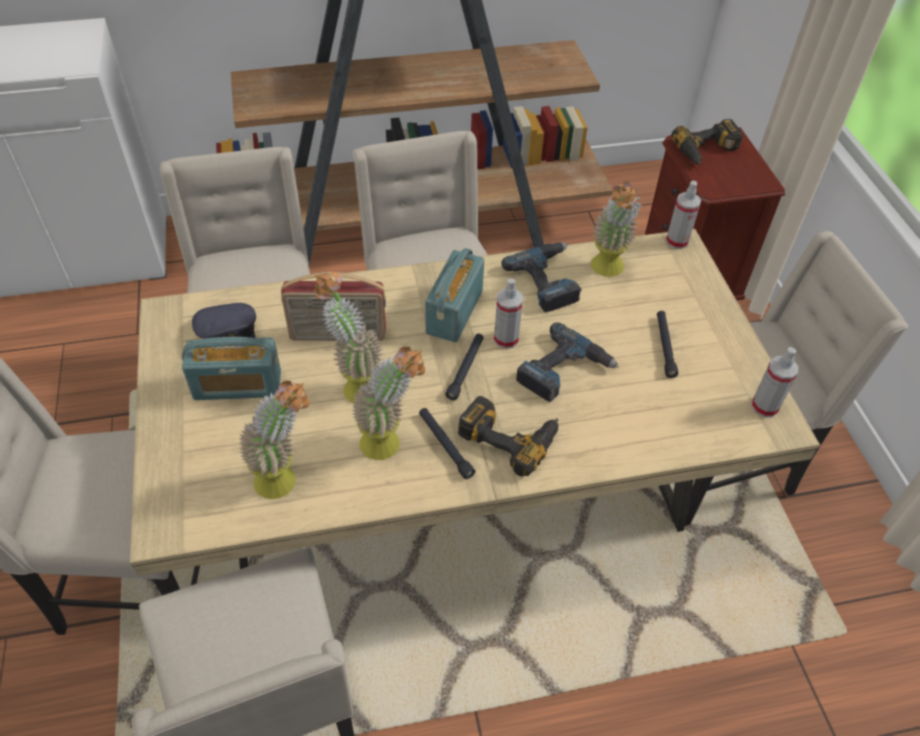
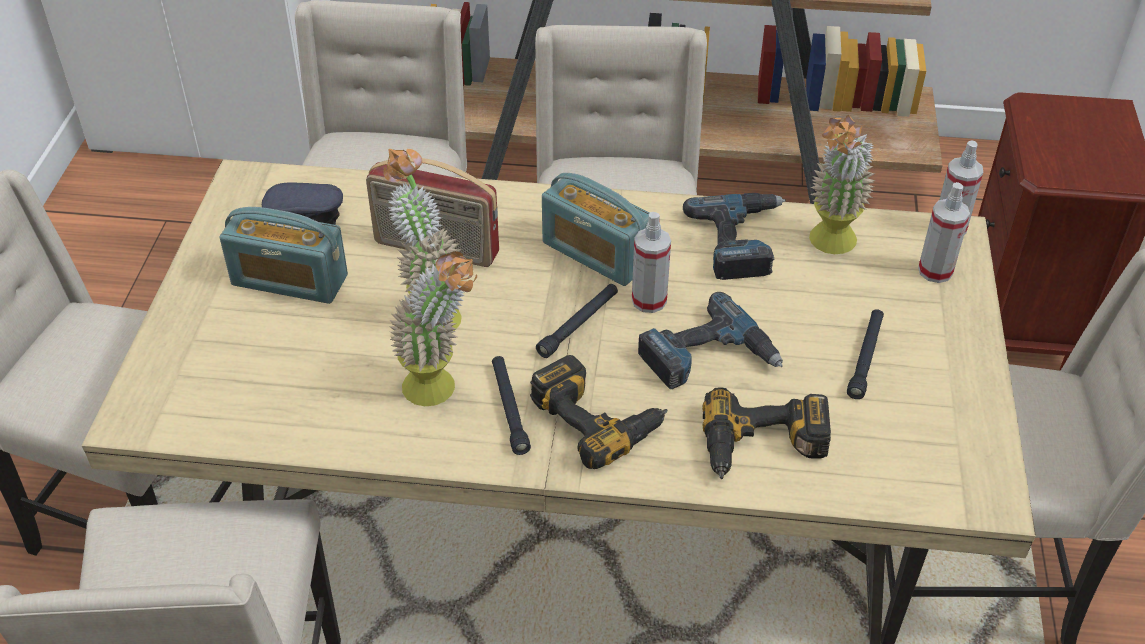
camera: 20 degrees right, 5 degrees down
(286, 480) = (297, 401): potted plant -> none
(454, 312) = (596, 253): radio -> radio turned 90 degrees counterclockwise
(707, 151) = (1064, 123): power drill -> power drill (763, 449)
(764, 407) = (975, 467): spray bottle -> spray bottle (935, 271)

